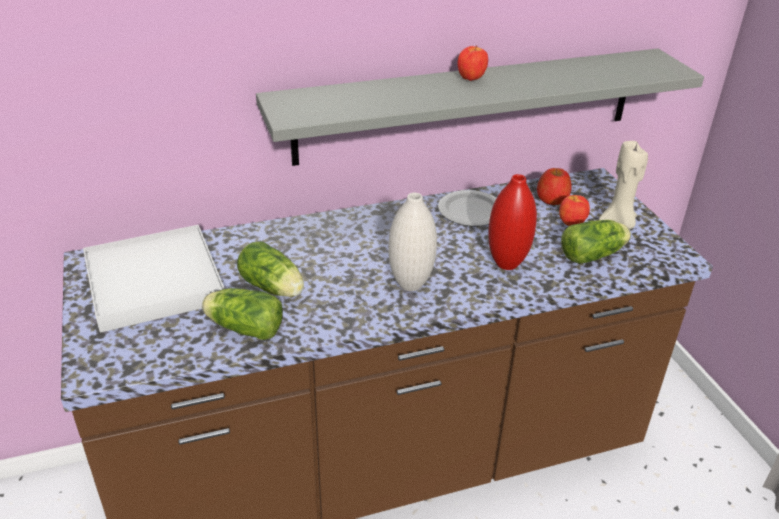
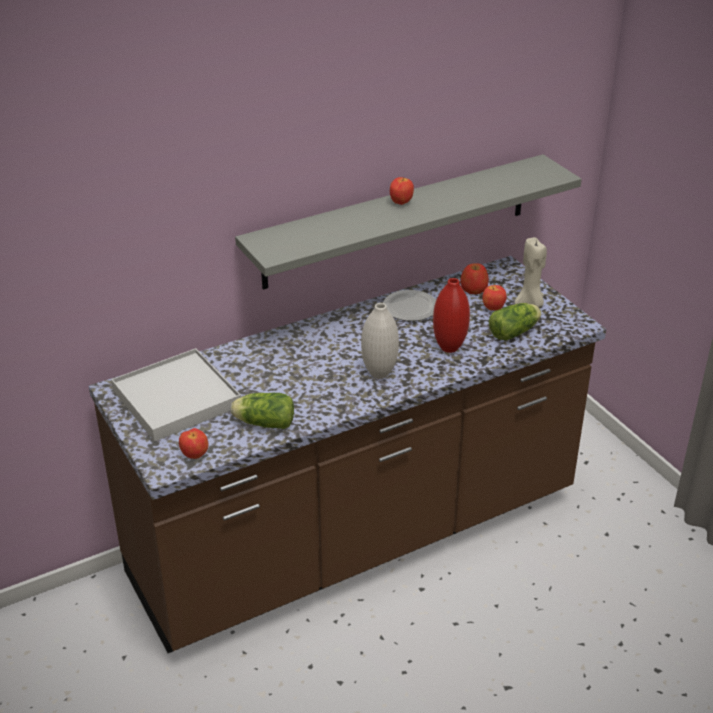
camera: 10 degrees left, 0 degrees up
(139, 359) = (195, 455): none -> apple
(274, 288) = (274, 391): lettuce -> none

